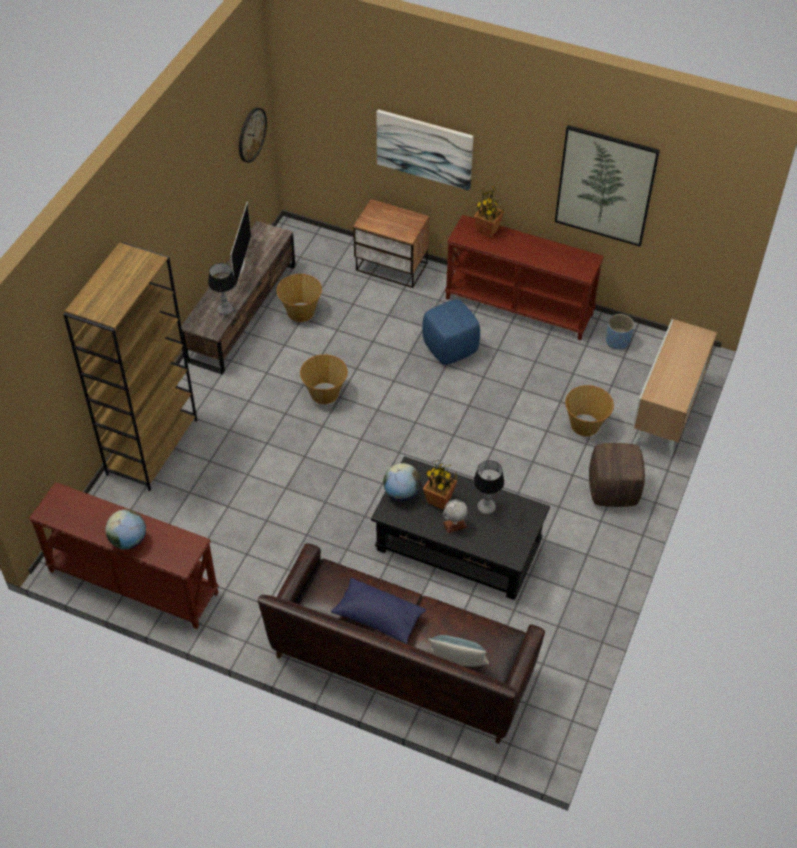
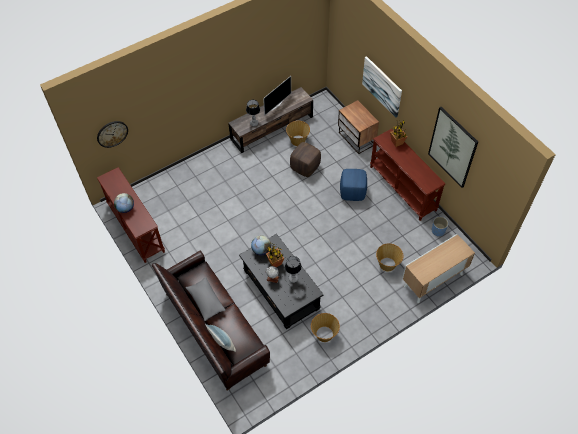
camera: 35 degrees right, 5 degrees up
(152, 446) = (188, 171): brown bookcase -> none
(251, 134) = (306, 43): wall clock -> wall clock (112, 133)
(325, 393) = (278, 185): basket -> basket (324, 334)
(378, 617) = (206, 301): blue pillow -> grey pillow
(612, 491) = (374, 304): brown ottoman -> brown ottoman (305, 167)

